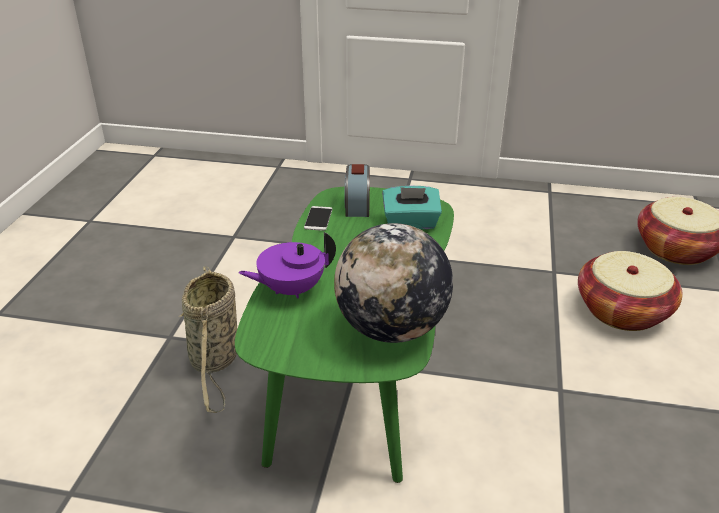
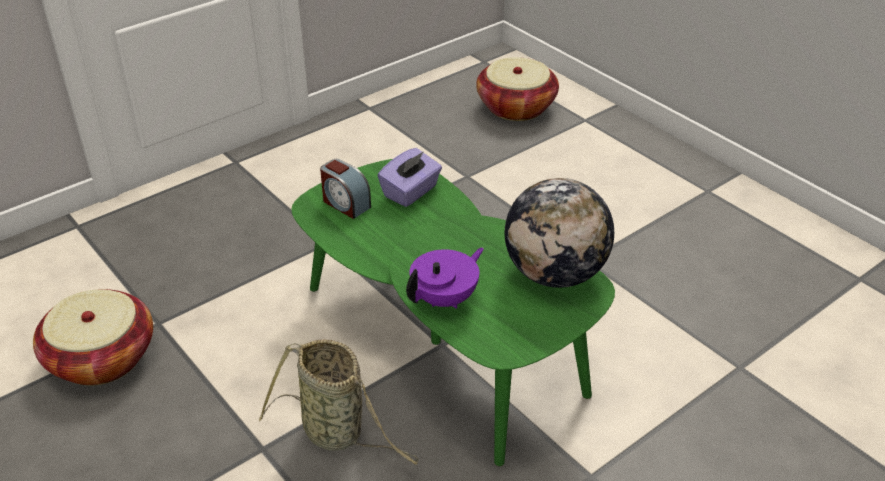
camera: 50 degrees left, 5 degrees up
(291, 289) = (445, 298): purple teapot -> purple teapot turned 150 degrees counterclockwise
(318, 219) = (336, 235): phone -> none
(410, 223) = (411, 192): turquoise tissue box -> purple tissue box
(622, 311) = (546, 177): basket -> basket (102, 358)

